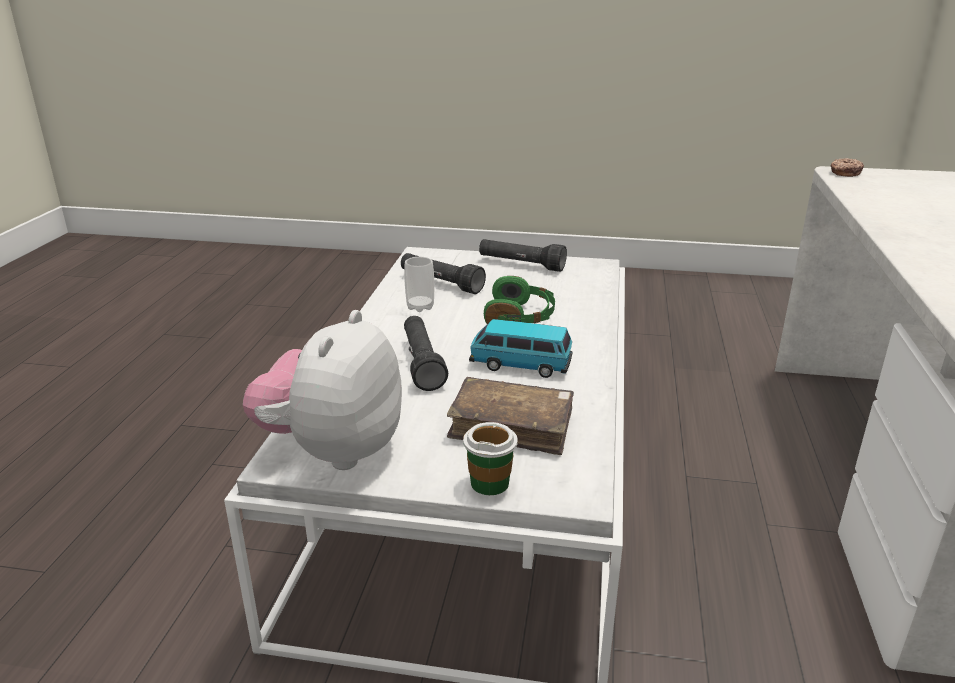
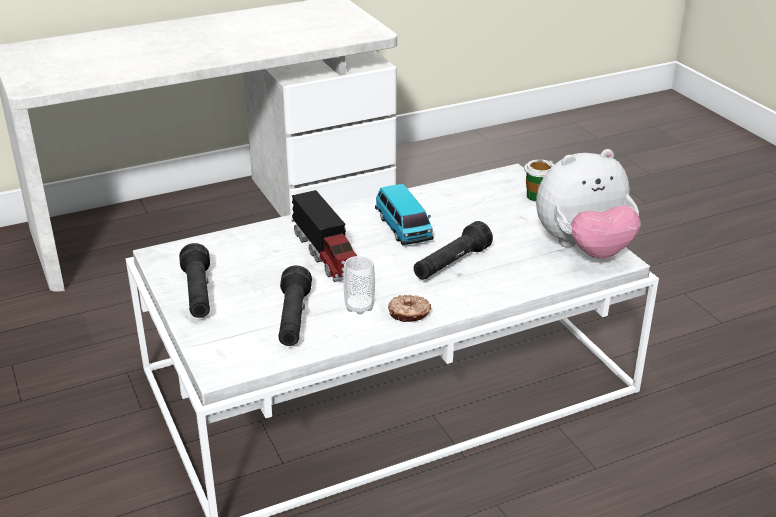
camera: 125 degrees left, 5 degrees up
(511, 427) = (481, 207): brown book -> none
(520, 318) = (326, 253): green headphones -> toy truck
(844, 173) = (35, 85): donut -> donut (409, 314)

